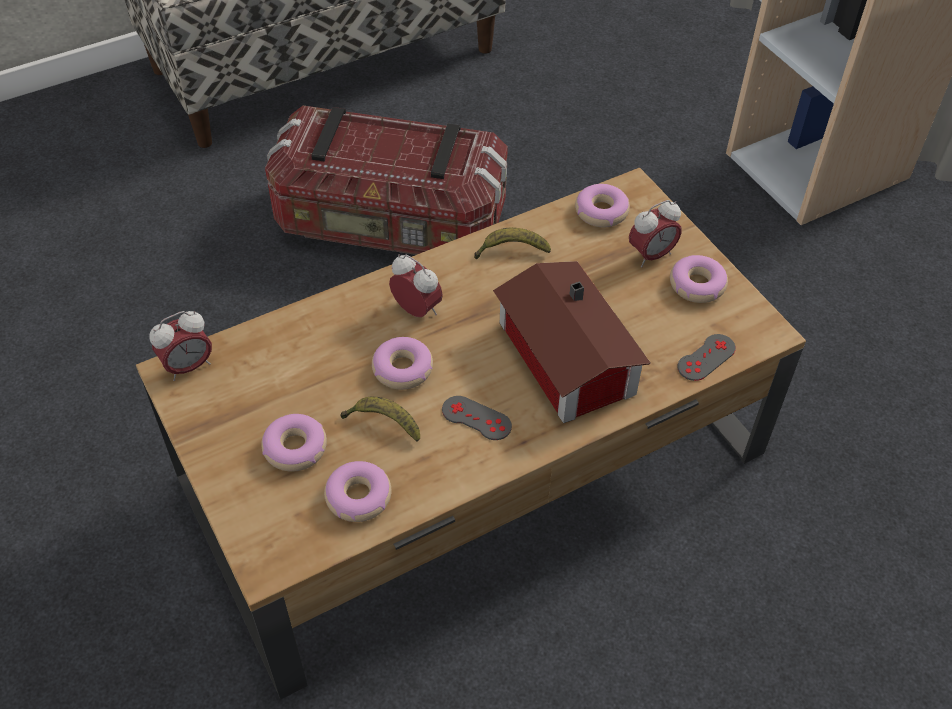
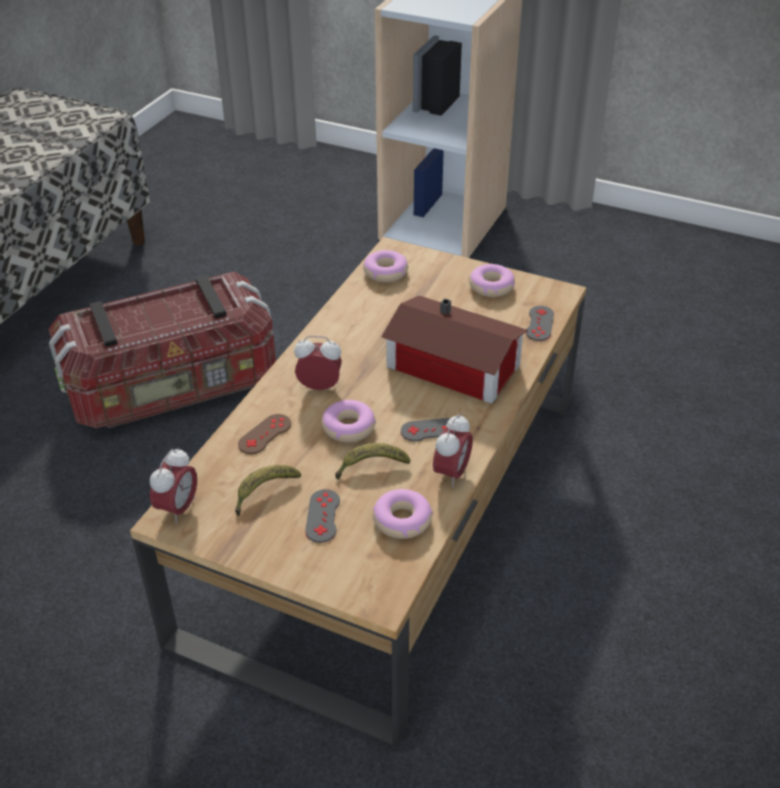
camera: 35 degrees left, 10 degrees down
(295, 448) = (322, 516): donut -> grey game controller
(323, 333) = (265, 434): none -> brown game controller
(511, 251) = (348, 321): banana -> banana (264, 493)
(651, 255) = (445, 283): alarm clock -> alarm clock (451, 473)

